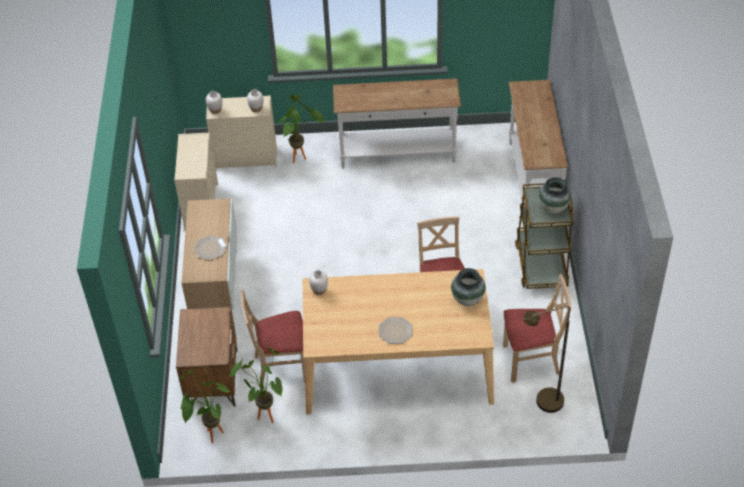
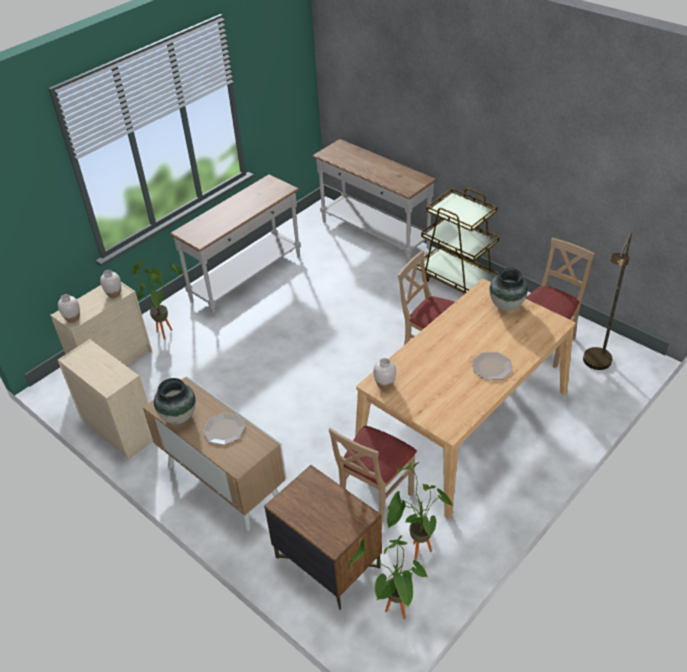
camera: 45 degrees left, 5 degrees down
(553, 208) = (467, 209): vase -> vase (179, 416)

